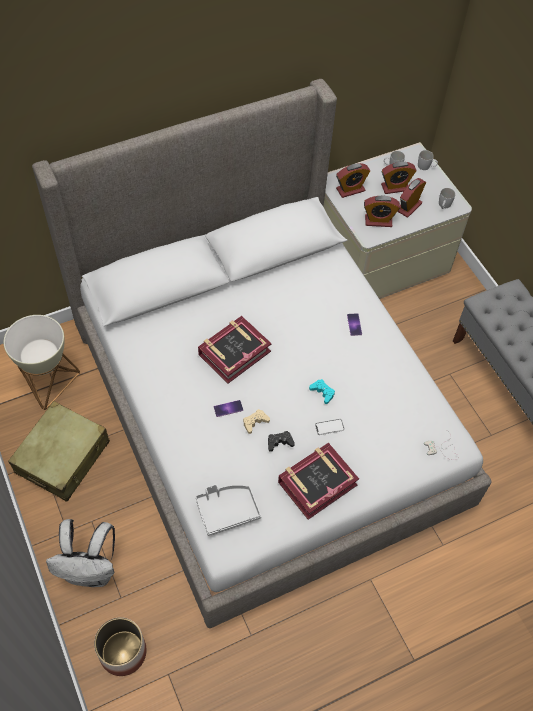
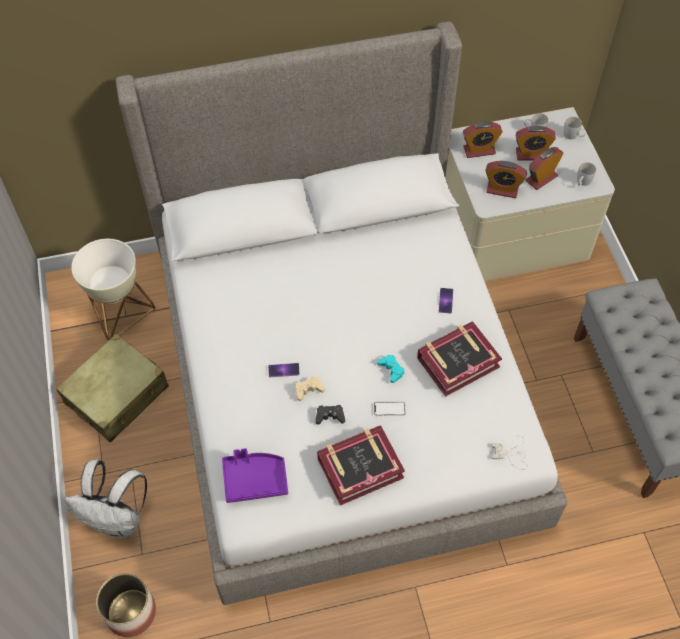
camera: 15 degrees right, 0 degrees up
(227, 510) = (255, 479): grey tray -> purple tray
(234, 353) = (305, 311): book -> book (457, 362)

